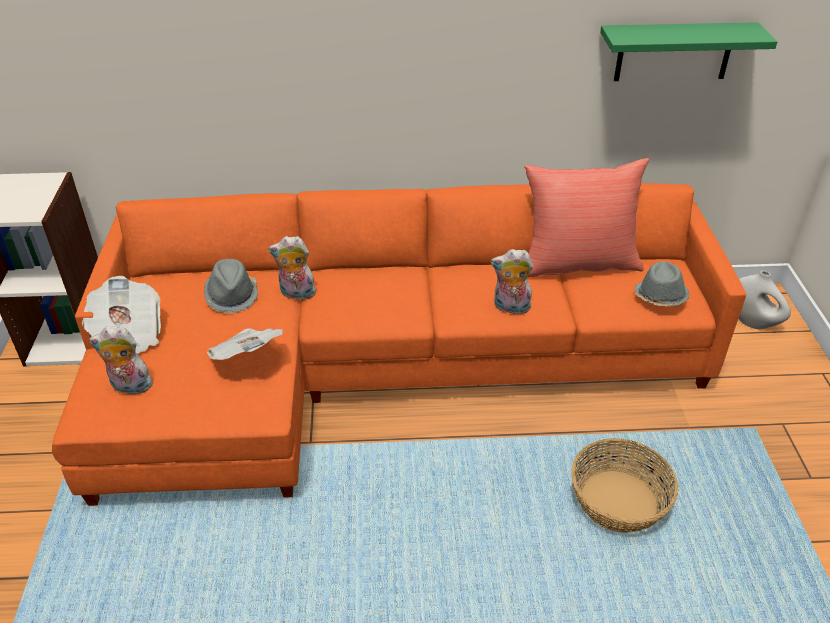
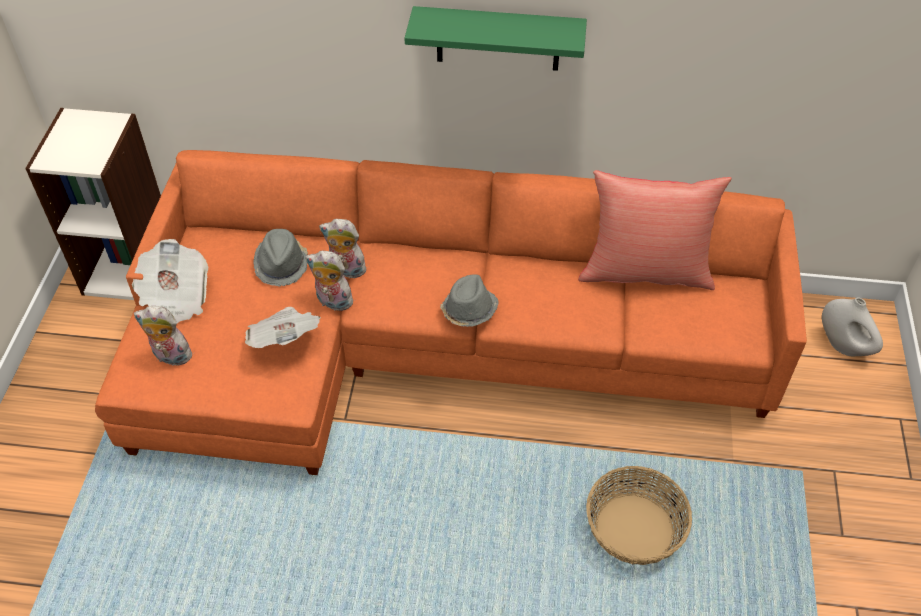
camera: 10 degrees right, 10 degrees up
(510, 308) = (559, 317): plush toy -> plush toy (332, 302)
(660, 296) = (721, 325): grey hat -> grey hat (468, 310)
(674, 52) = (777, 63): green shelf -> green shelf (498, 39)

